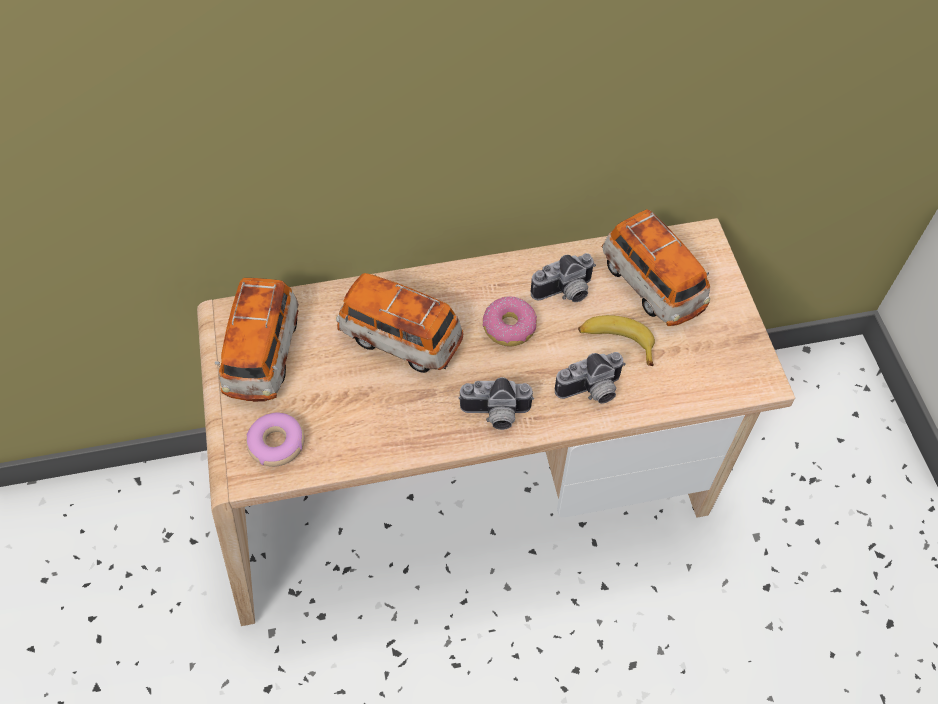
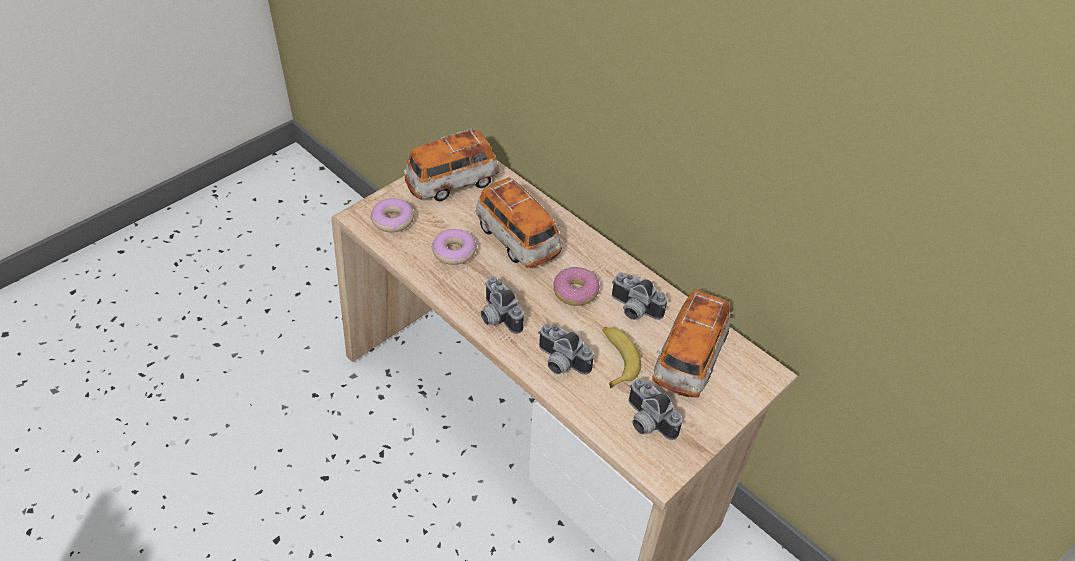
camera: 55 degrees right, 10 degrees down
(373, 406) = (454, 252): none -> donut
(400, 338) = (517, 240): toy car -> toy car turned 150 degrees clockwise
(703, 361) = (646, 422): none -> camera

